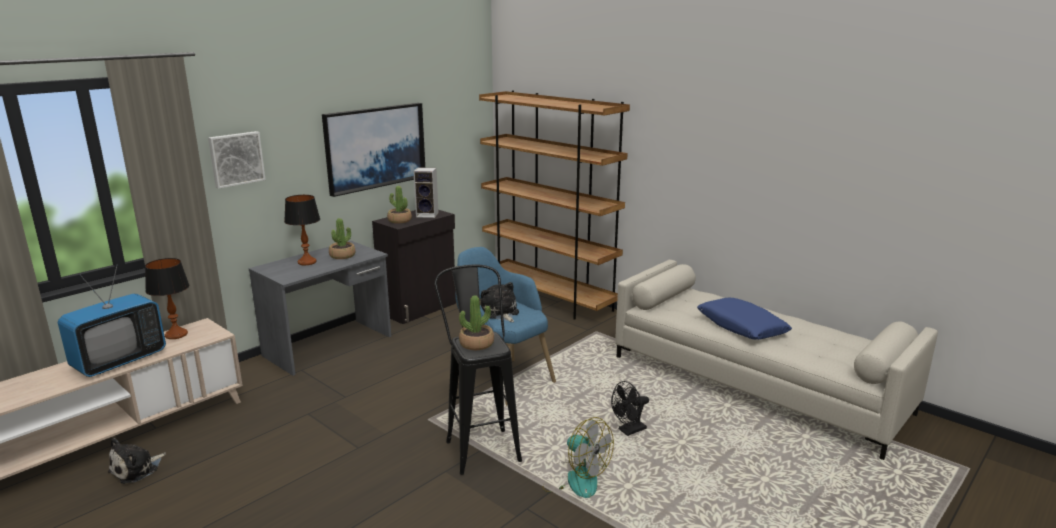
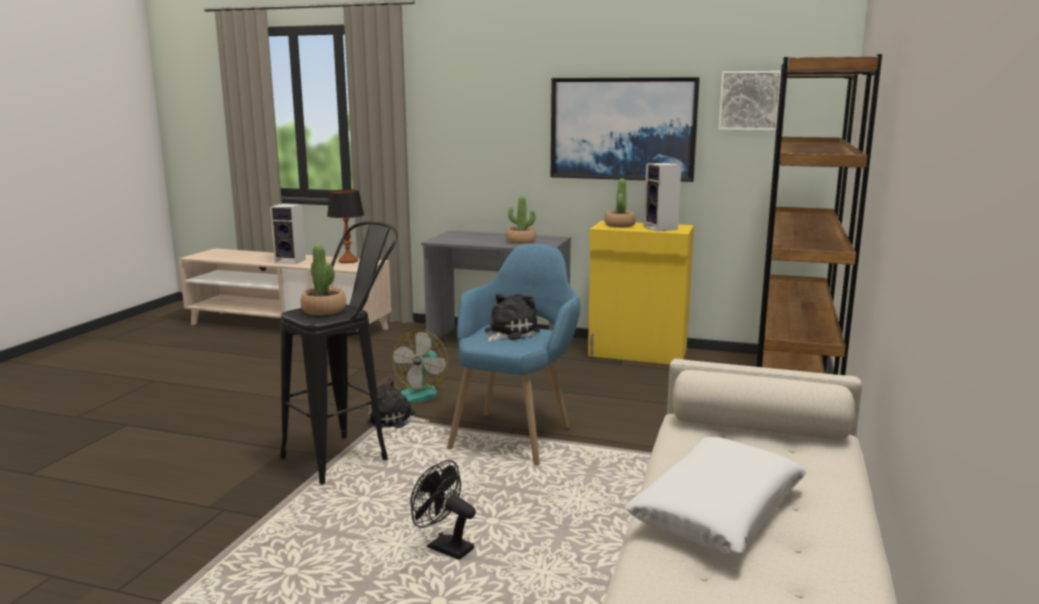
camera: 65 degrees right, 5 degrees down
(119, 361) = (291, 261): television -> speaker
(137, 469) = (246, 344): plush toy -> plush toy (395, 420)
(236, 159) = (453, 114): picture -> picture (749, 100)
(307, 262) = (487, 237): table lamp -> none
(419, 308) = (638, 353): black cabinet -> yellow cabinet
(574, 479) = (296, 528): fan -> fan (421, 393)
(741, 327) = (717, 510): blue pillow -> white pillow

